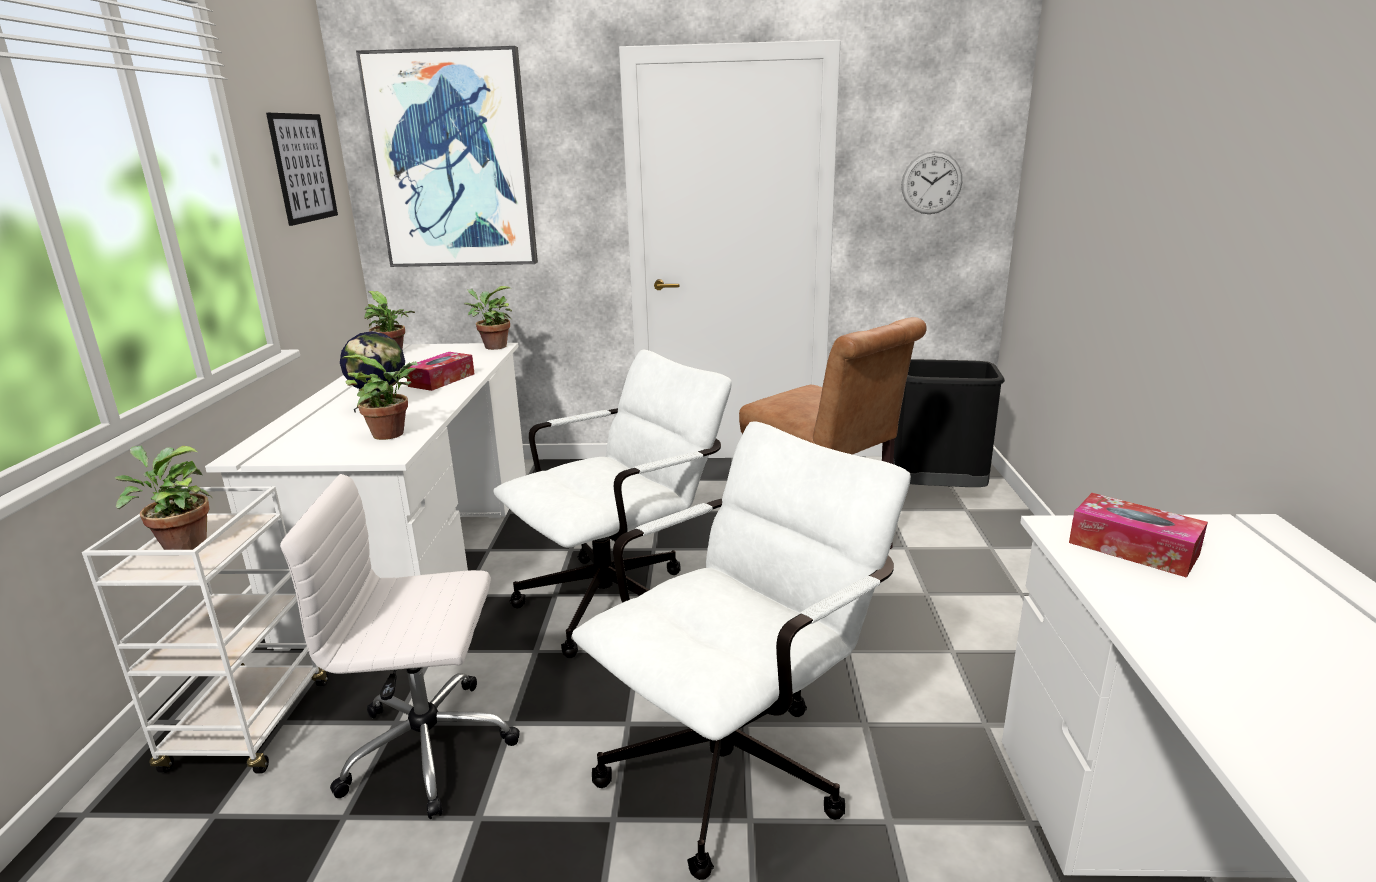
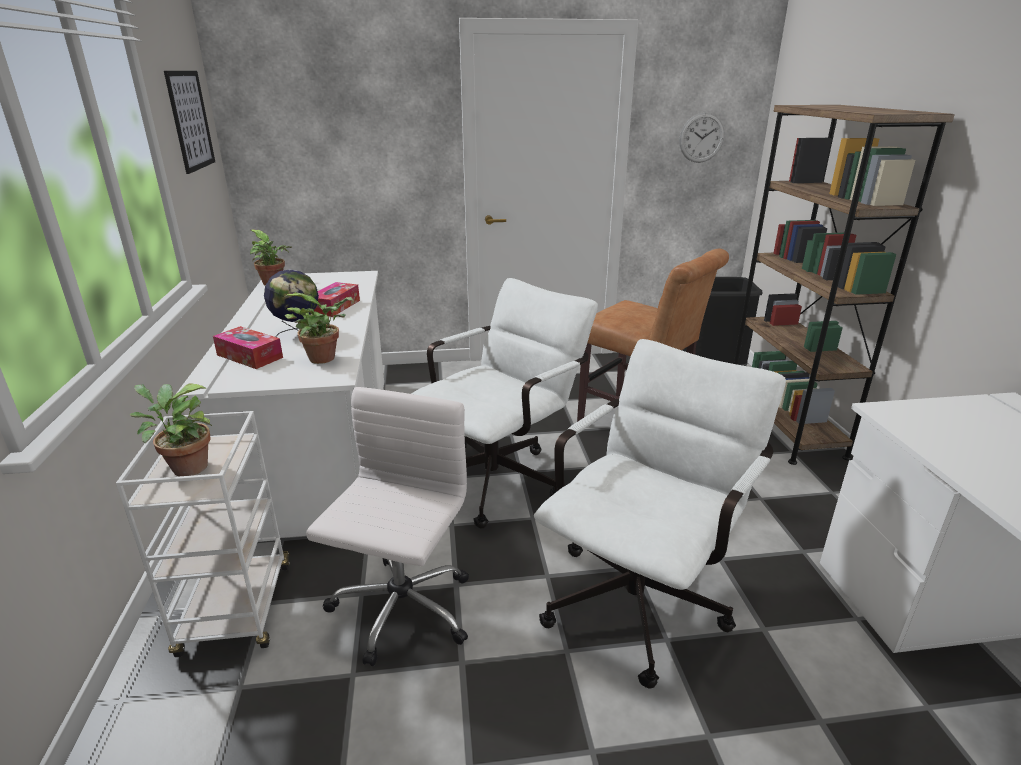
camera: 10 degrees left, 5 degrees up
(432, 747) = (400, 611): white office chair -> white office chair turned 120 degrees clockwise
(453, 161) = (313, 114): picture -> none
(492, 347) = (359, 275): potted plant -> none
(1022, 558) = (783, 425): none -> brown bookcase
(1133, 548) = (940, 424): tissue box -> tissue box (250, 356)

